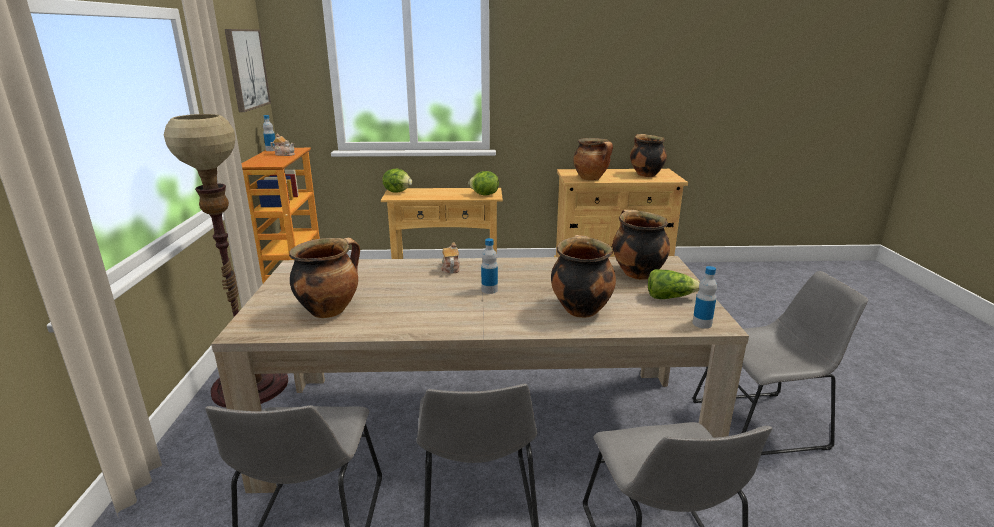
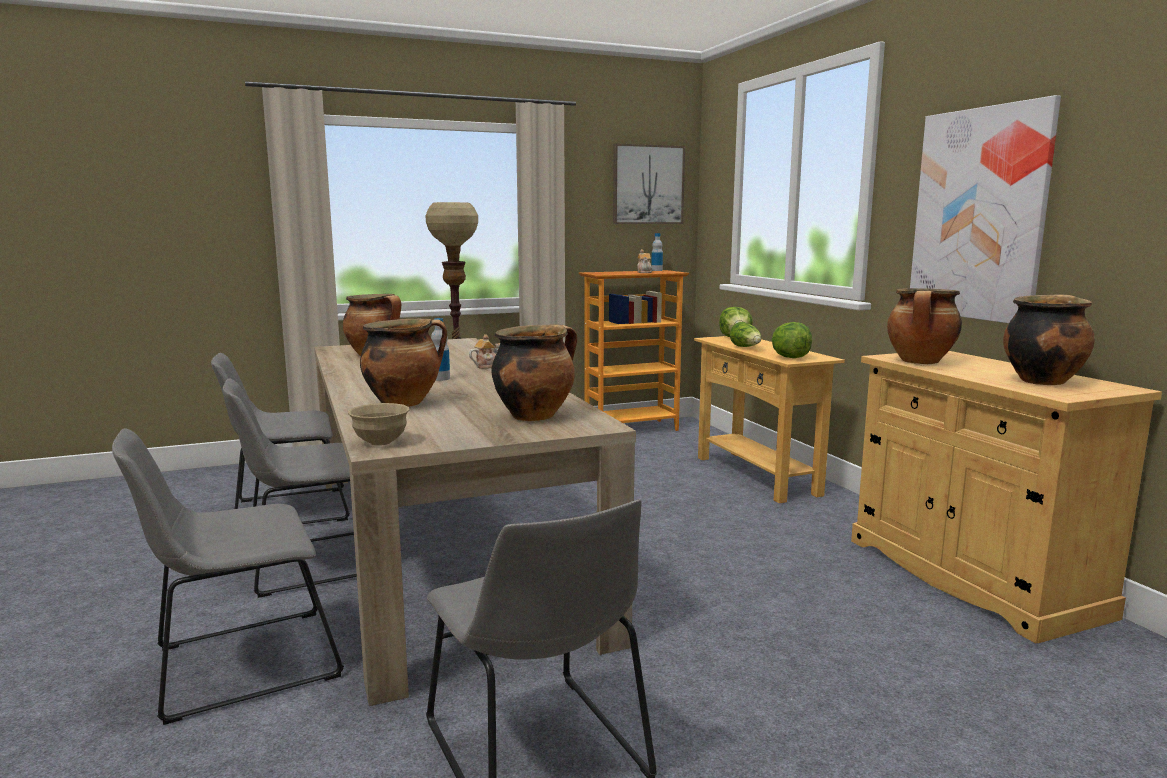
camera: 70 degrees right, 10 degrees down
(573, 94) = (979, 214): none -> picture
(669, 297) = (460, 429): lettuce -> lettuce (746, 347)
(702, 324) = (380, 442): bottle -> beige bowl

